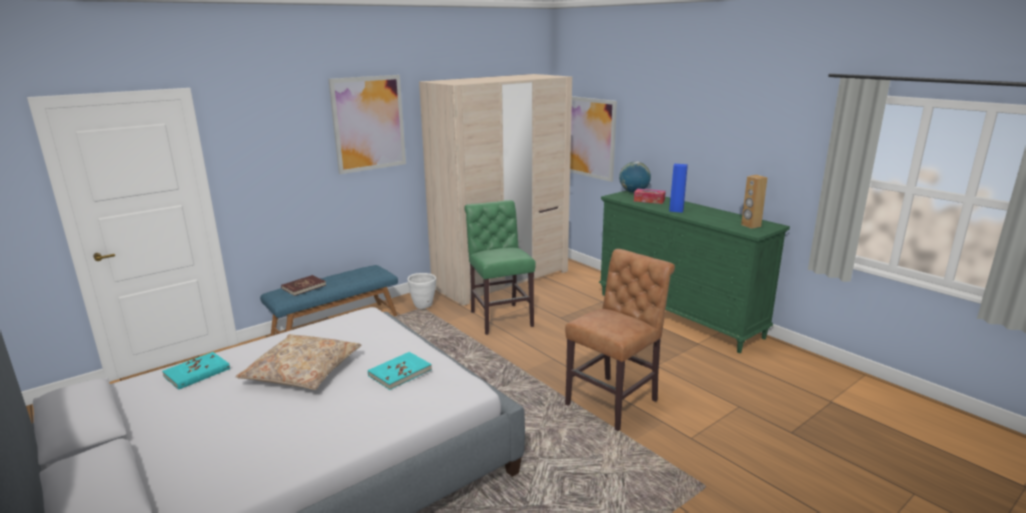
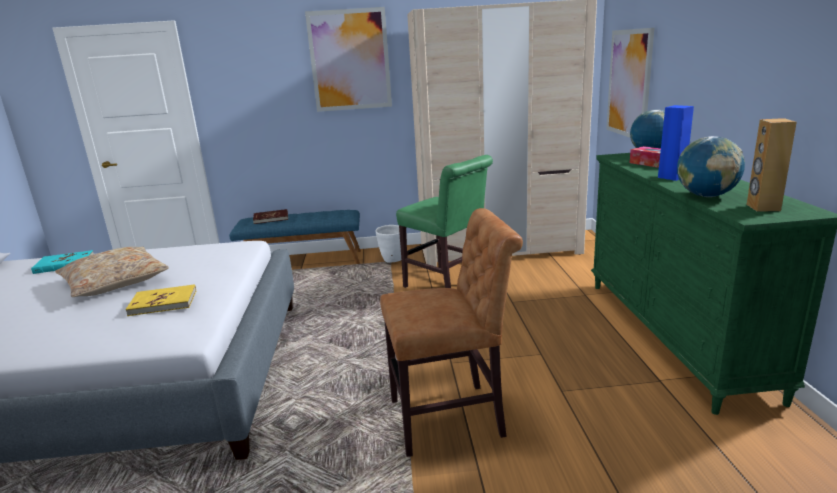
camera: 35 degrees right, 0 degrees up
(400, 372) = (163, 303): turquoise book -> yellow book
(500, 317) = (448, 287): green chair -> green chair turned 120 degrees clockwise
(714, 221) = (706, 196): none -> globe

